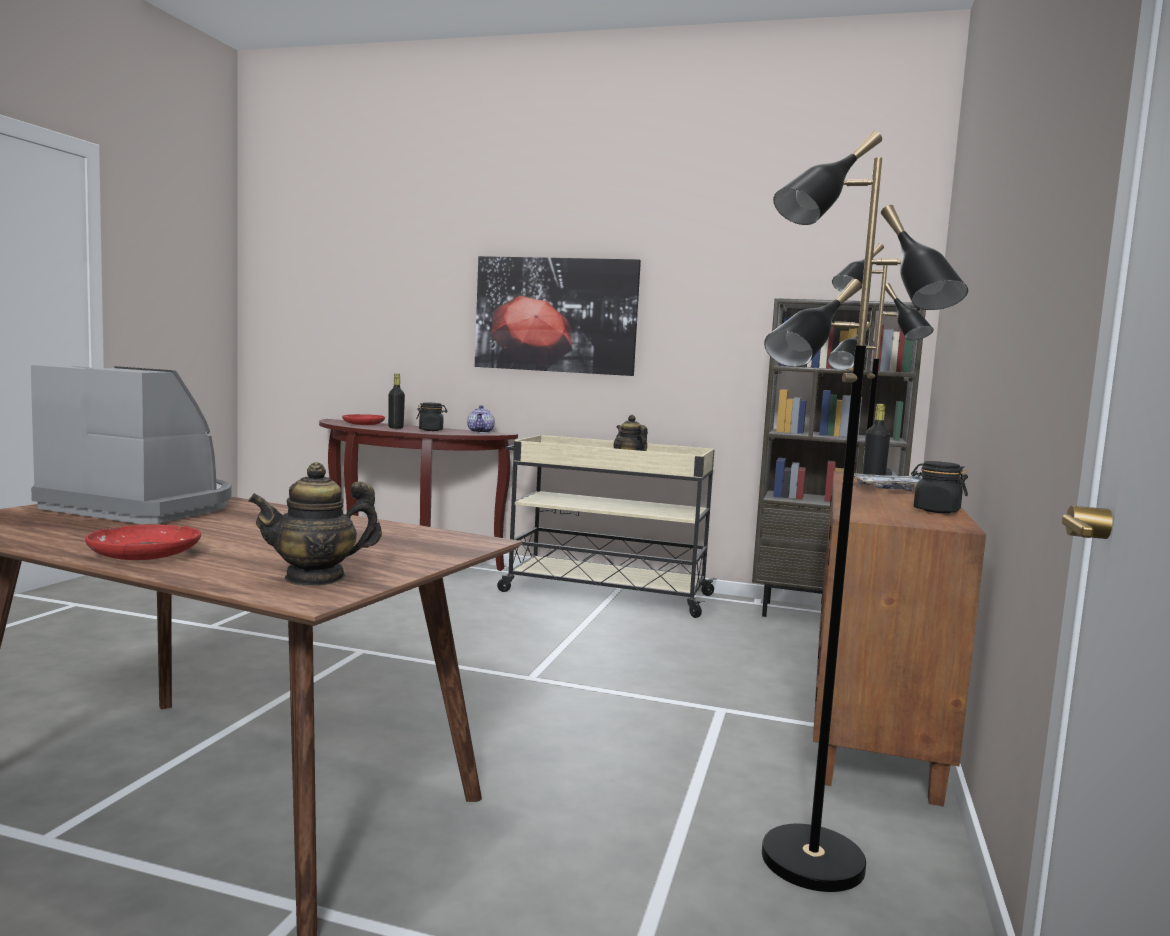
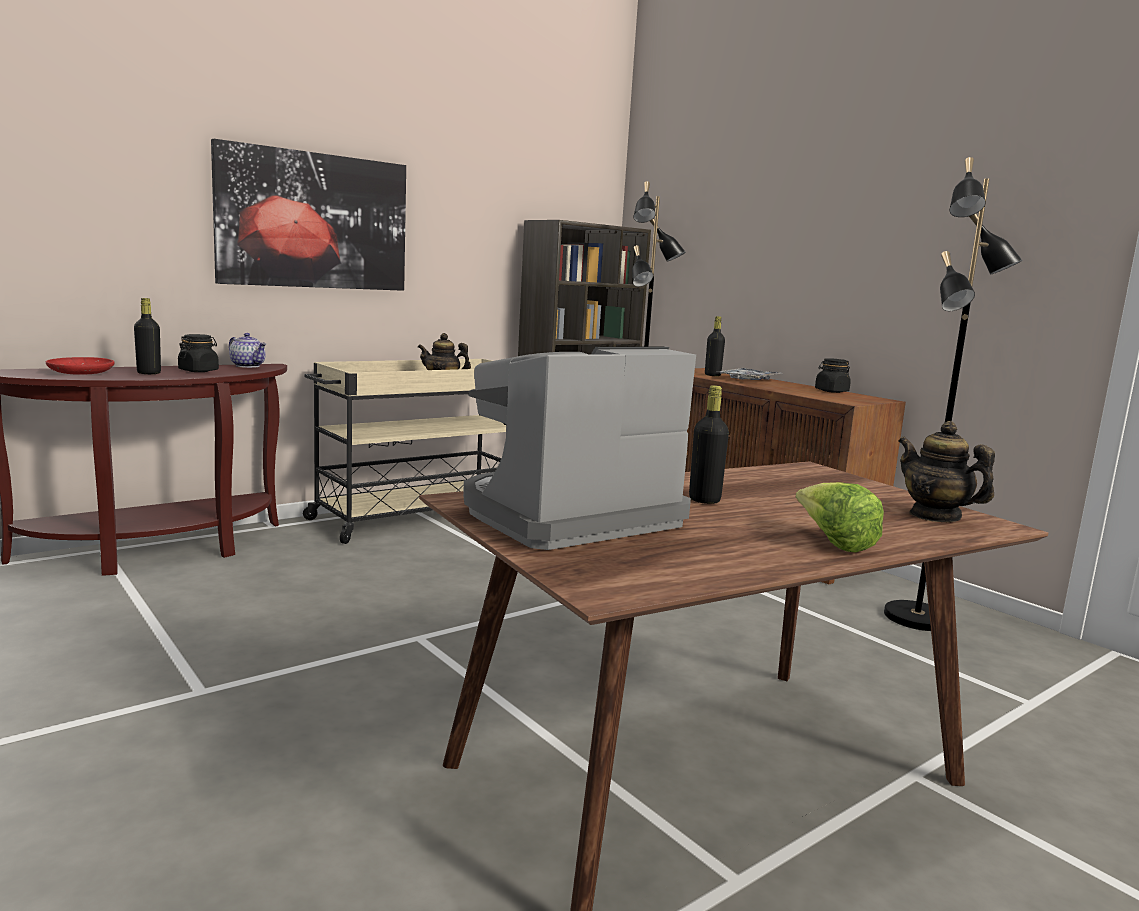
camera: 55 degrees left, 5 degrees up
(144, 554) = (833, 542): red plate -> lettuce
(255, 524) = (704, 500): none -> black bottle
(316, 578) = (935, 516): teapot -> teapot turned 135 degrees clockwise

